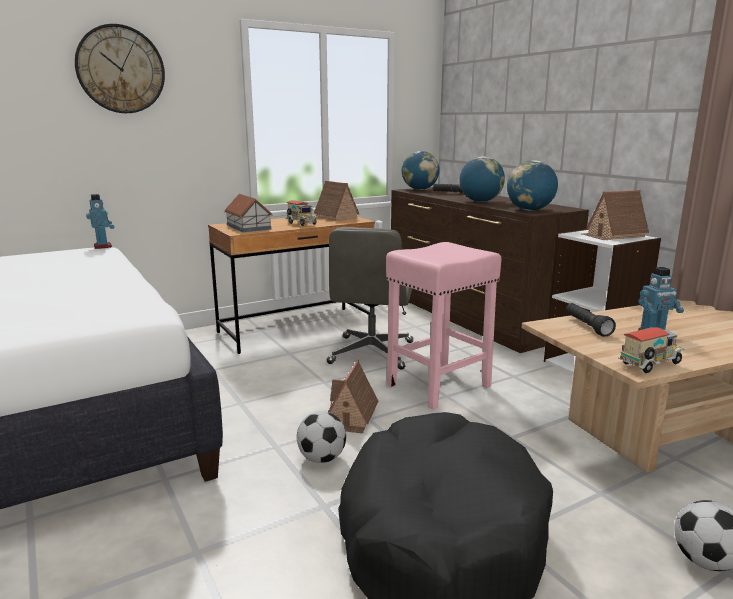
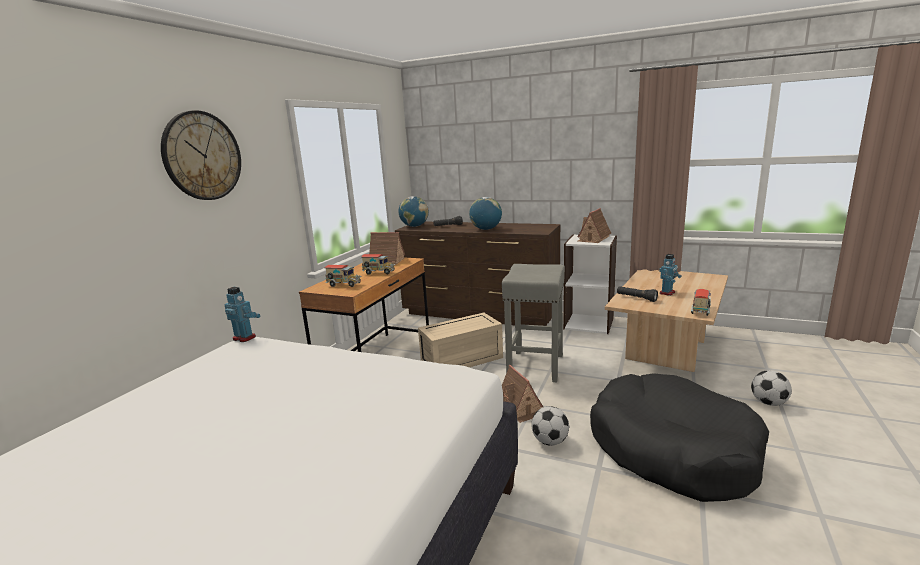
camera: 35 degrees left, 0 degrees up
(248, 227) = (344, 285): toy house -> toy truck
(372, 353) = (461, 360): grey office chair -> beige storage box
(437, 386) = (535, 367): pink stool -> grey stool
(530, 210) = (534, 230): globe -> none

